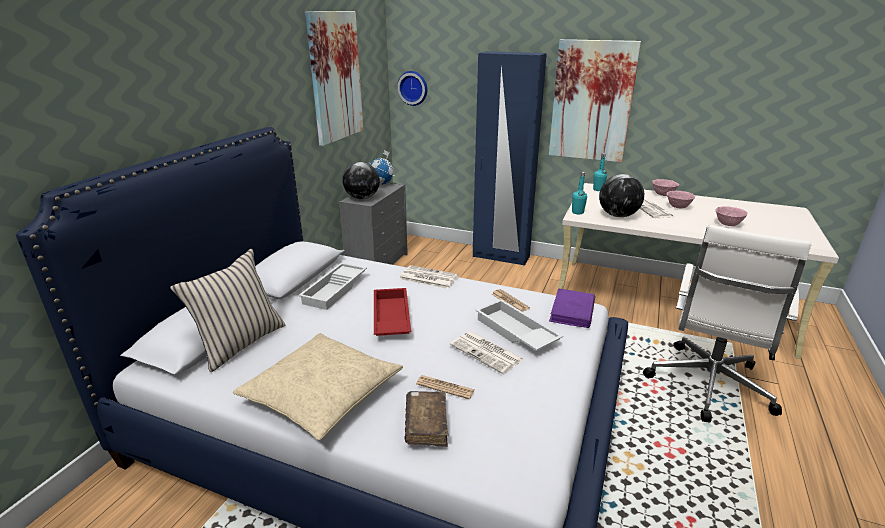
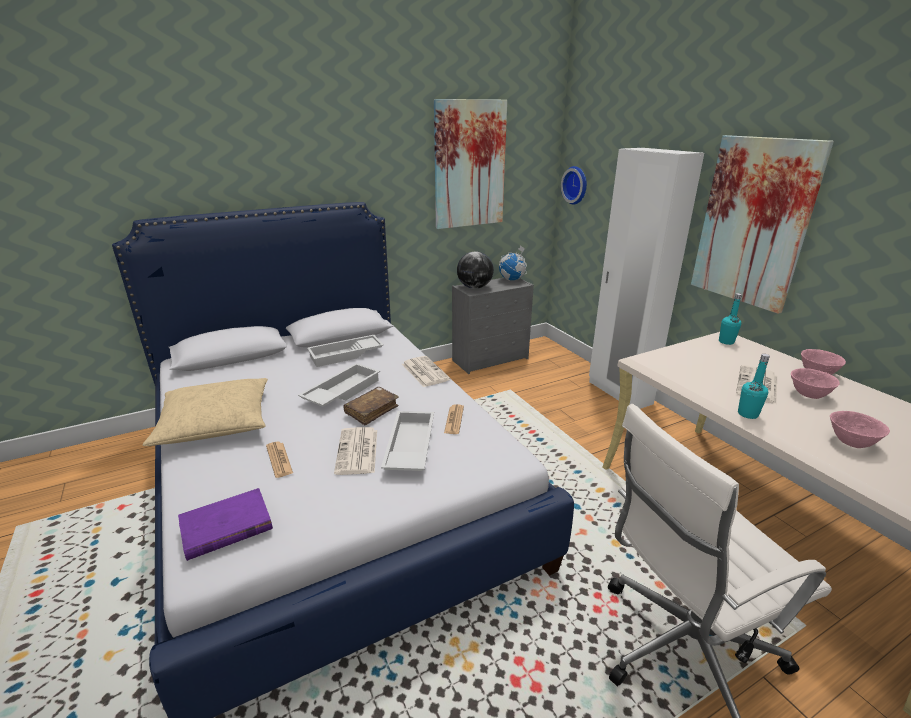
camera: 40 degrees right, 0 degrees up
(240, 343) = (236, 367): beige pillow -> none
(390, 318) = (341, 391): red tray -> white tray
(426, 424) = (222, 477): brown book -> brown book (372, 410)
(500, 257) = (619, 393): blue wardrobe -> white wardrobe
(572, 311) = (494, 455): purple book -> purple book (226, 527)
(577, 212) = (644, 357): turquoise bottle -> turquoise bottle (747, 414)
(618, 215) = (690, 377): globe -> none

